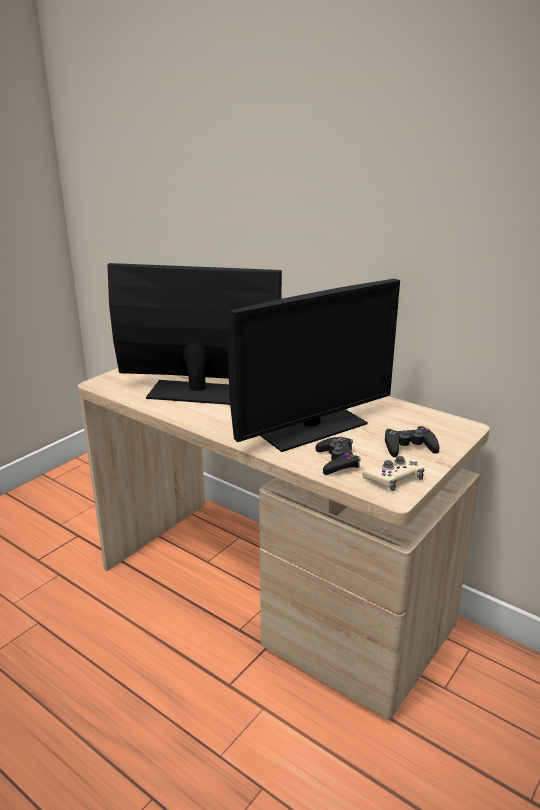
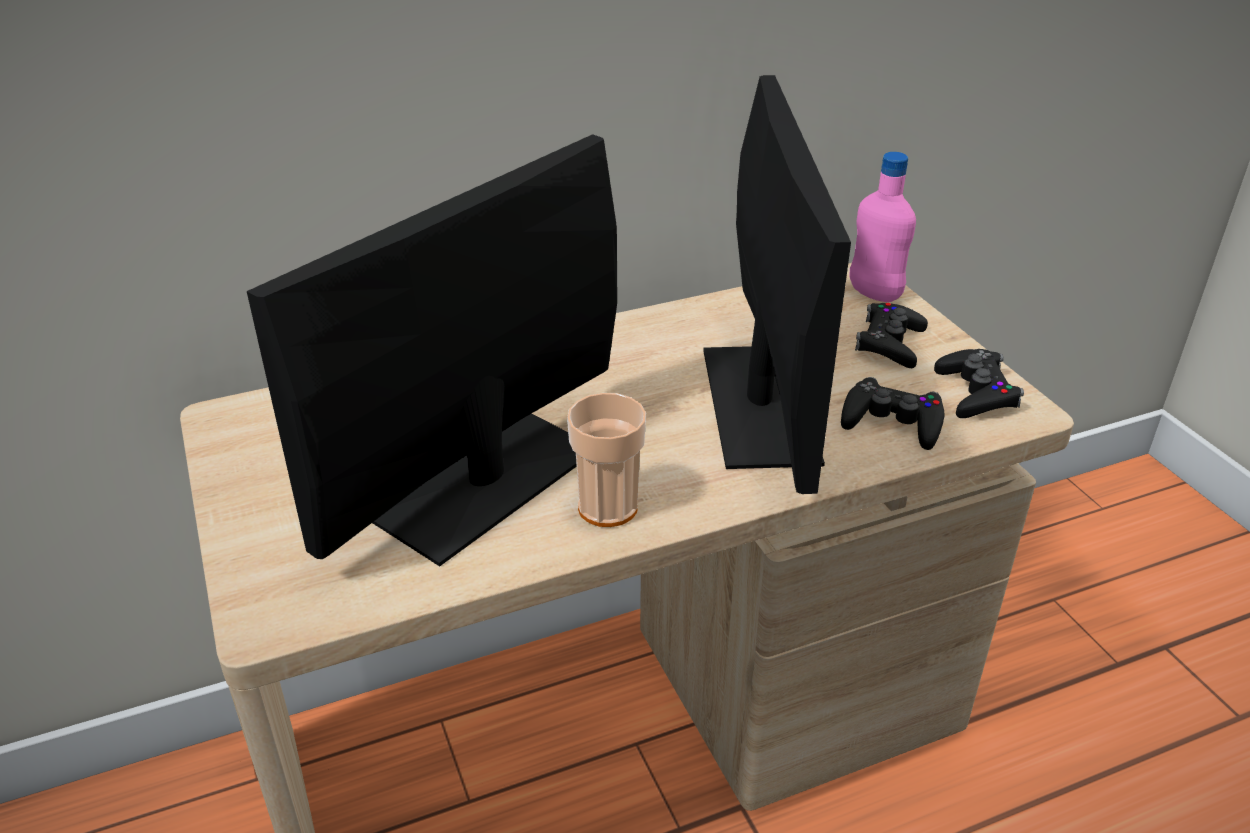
camera: 60 degrees left, 10 degrees up
(205, 416) = (607, 507): none -> cup
(394, 478) = (976, 392): beige game controller -> black game controller
(453, 433) = (874, 294): none -> pink bottle

